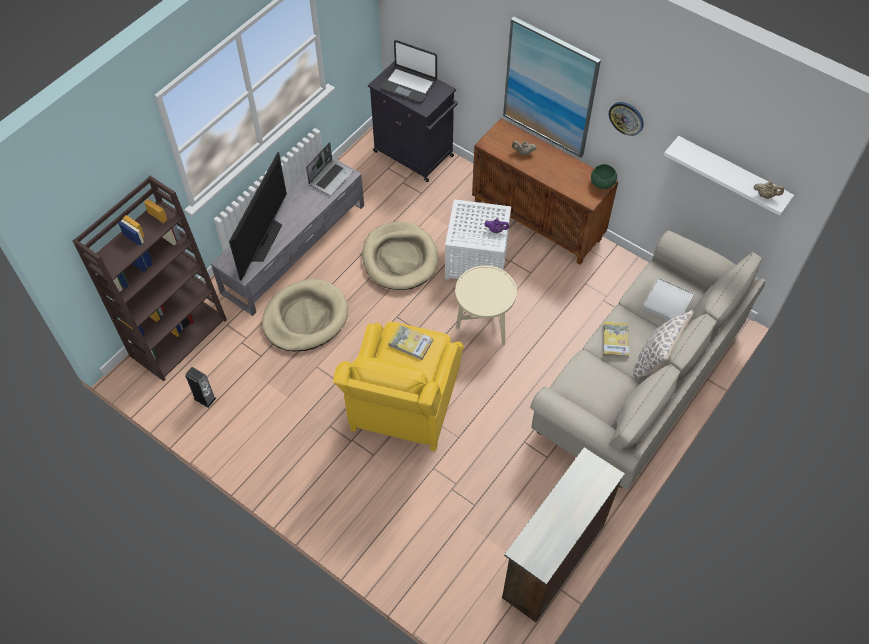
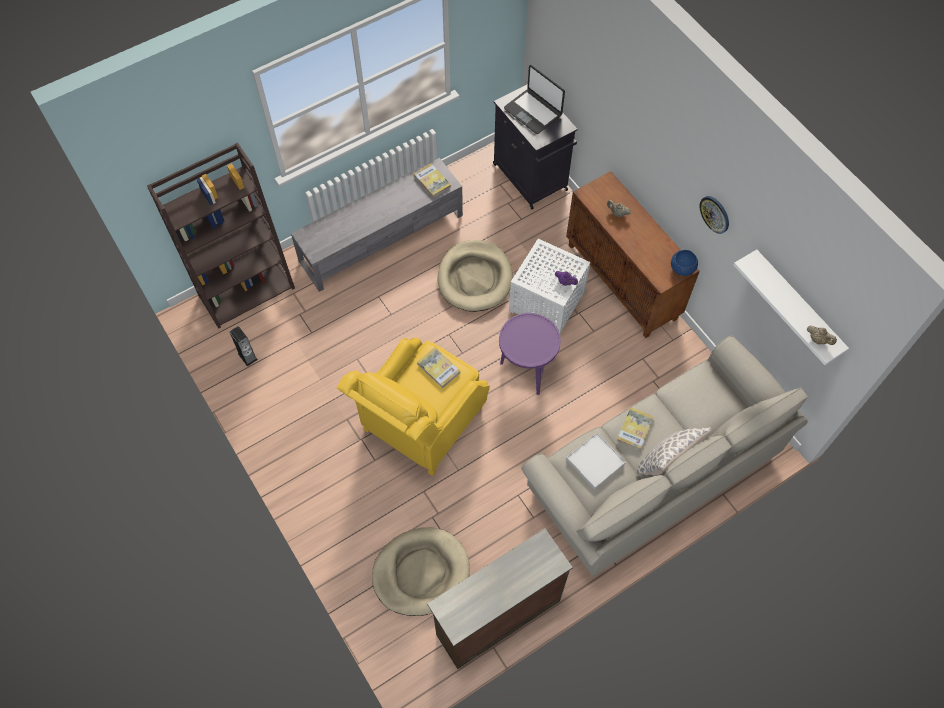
camera: 20 degrees right, 5 degrees up
(263, 240) = (346, 225): television -> none
(305, 318) = (365, 309): beige dog bed -> beige dog bed (421, 572)
(331, 177) = (432, 181): laptop -> book
(483, 325) = (526, 369): beige side table -> purple side table
(550, 88) = (655, 159): picture -> none
(602, 184) = (682, 269): green bowl -> blue bowl
(667, 302) = (703, 407): white tray -> white tray (595, 461)

